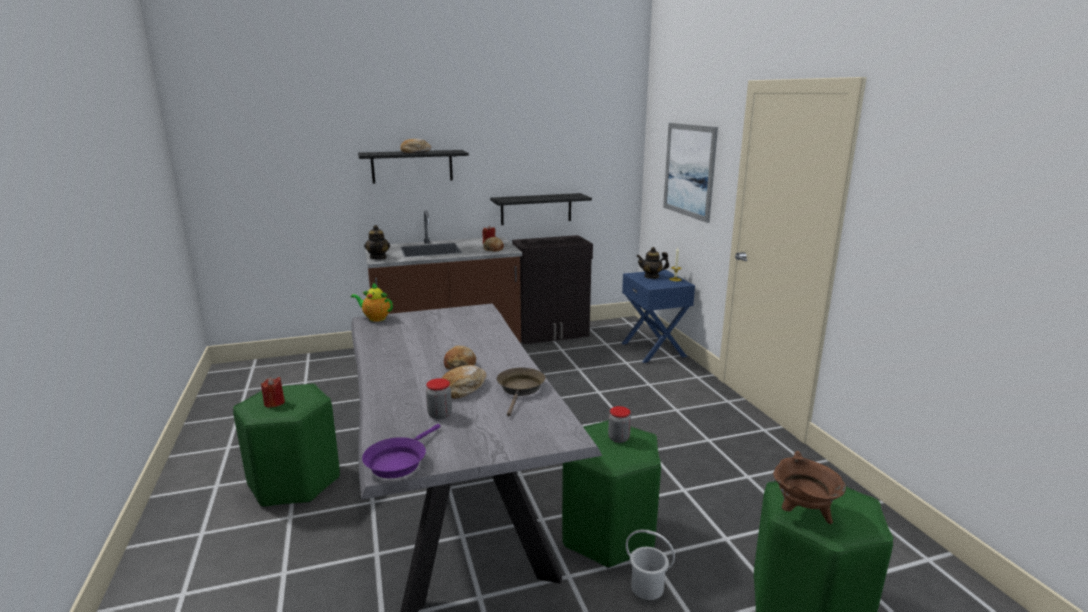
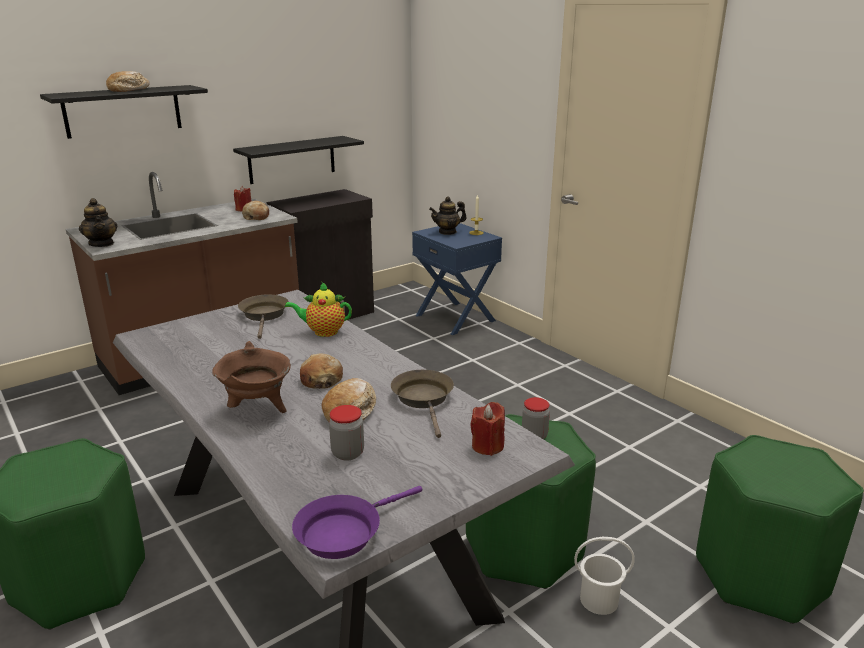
camera: 20 degrees left, 5 degrees up
(274, 403) = (41, 479): red candle -> red candle (487, 446)
(375, 318) = (151, 331): teapot -> teapot (323, 332)
(398, 461) = (344, 532): purple frying pan -> purple frying pan turned 45 degrees clockwise
(455, 318) = (264, 315): none -> brown frying pan
(689, 170) = (483, 101): picture -> none
(803, 514) = (772, 482): brown cooking pot -> brown cooking pot (258, 408)

